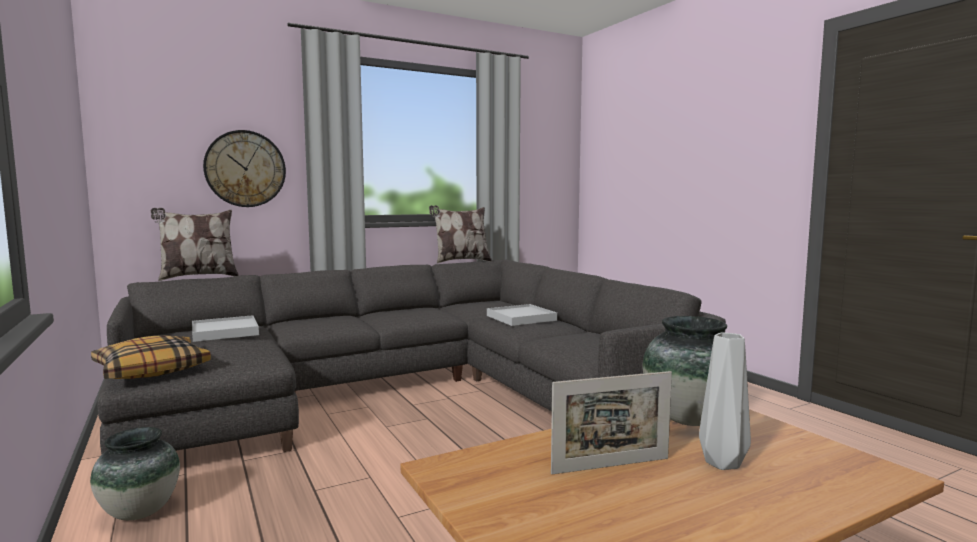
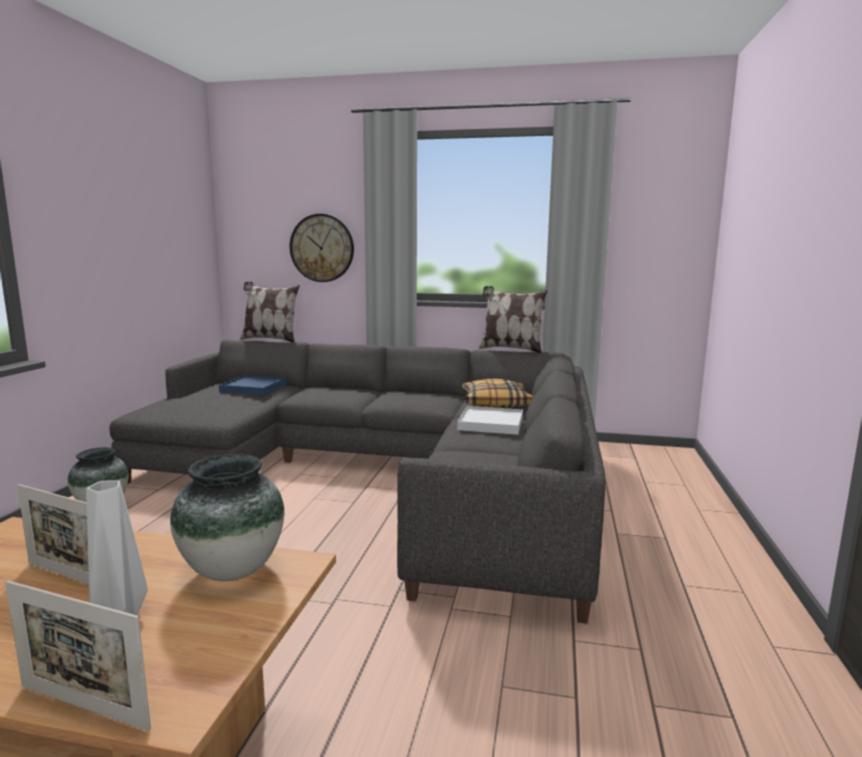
camera: 40 degrees right, 5 degrees up
(152, 369) = (161, 408): pillow -> pillow (495, 403)
(225, 332) = (253, 388): white tray -> blue tray
(859, 498) = (83, 707): none -> picture frame

